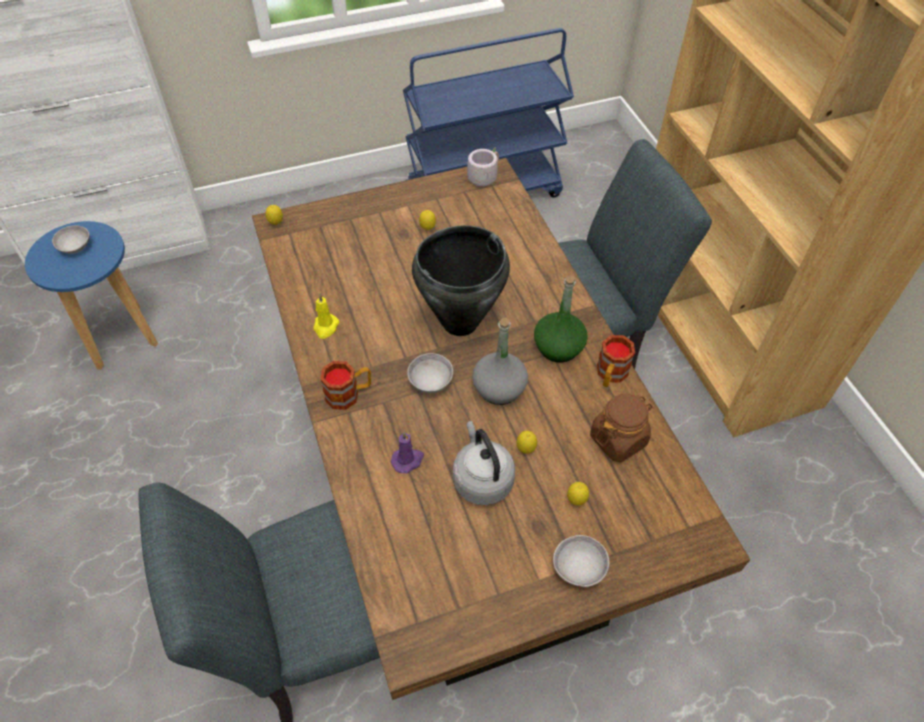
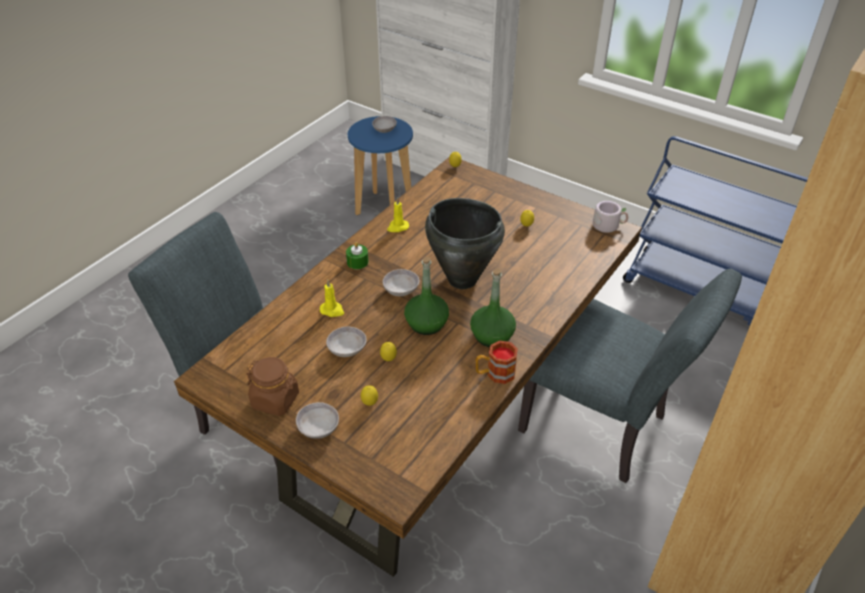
camera: 55 degrees right, 10 degrees down
(349, 394) = (357, 262): mug -> green candle
(408, 460) = (332, 310): purple candle -> yellow candle
(481, 479) = (347, 349): grey kettle -> grey bowl
(499, 388) = (426, 323): grey bottle -> green bottle
(618, 439) = (441, 403): brown jar -> brown jar (275, 400)

